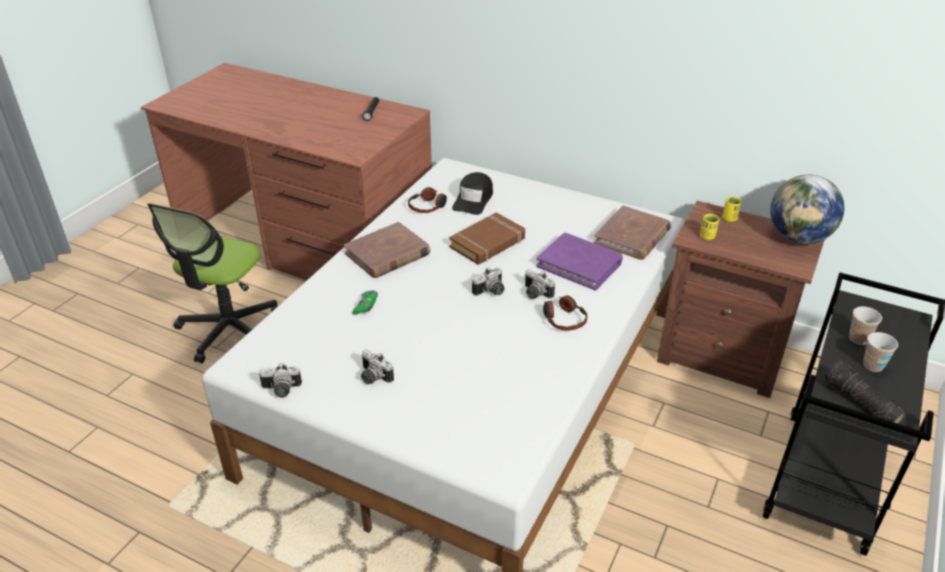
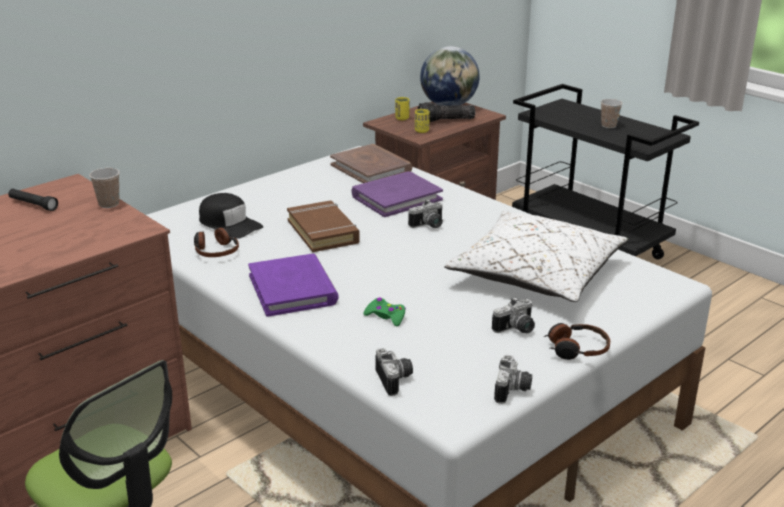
camera: 70 degrees left, 10 degrees down
(387, 254) = (293, 289): brown book -> purple book
(476, 373) = (535, 274): none -> white pillow
(491, 292) = (410, 245): camera -> camera (396, 380)
(563, 319) = (476, 221): headphones -> headphones (576, 349)
(858, 339) = (578, 122): cup -> cup (109, 204)
(859, 402) = (645, 138): flashlight -> flashlight (446, 120)

